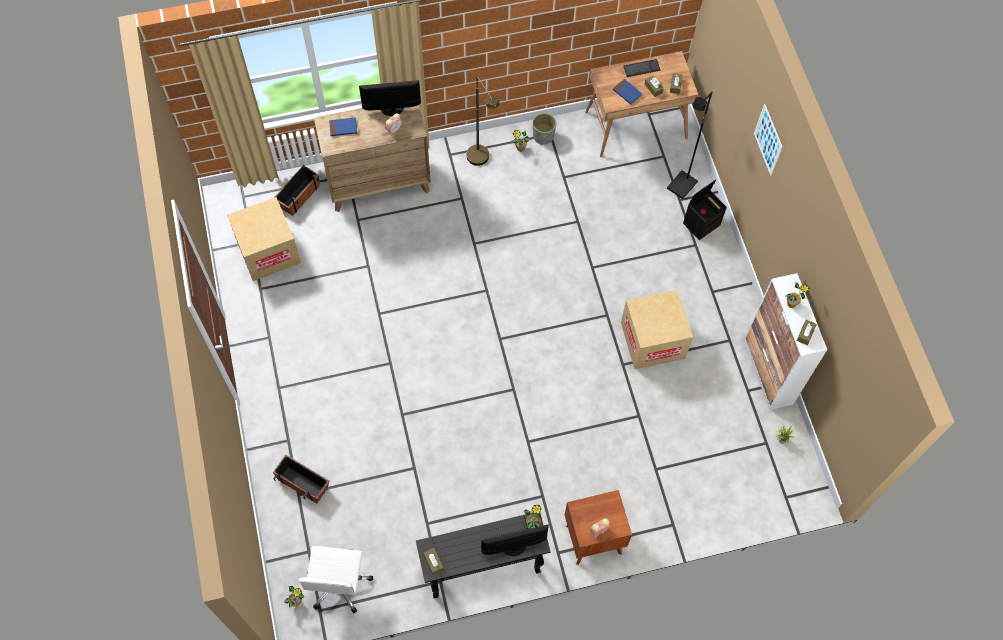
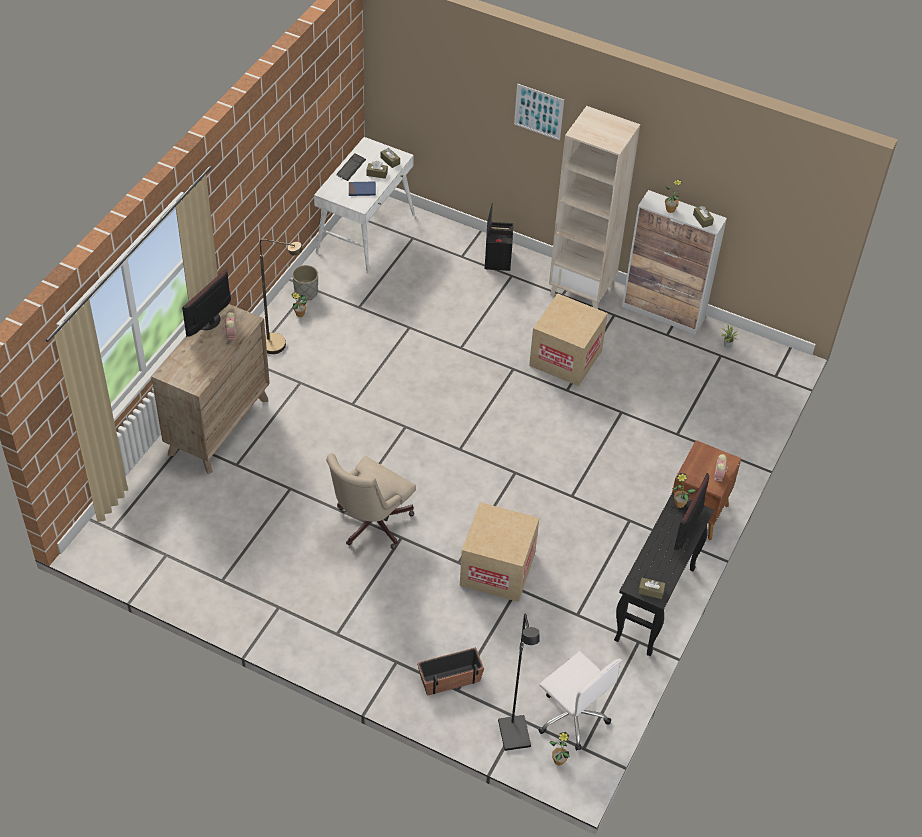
camera: 50 degrees left, 15 degrees down
(268, 251) = (191, 549): cardboard box -> cardboard box (497, 569)
(299, 196) = (162, 489): planter -> none
(343, 128) = (187, 364): blue book -> none
(383, 336) = (370, 524): none -> beige office chair
(636, 125) = (365, 233): brown desk -> white desk
(682, 186) = (452, 246): black floor lamp -> black floor lamp (515, 734)
(731, 301) = (582, 290): none -> beige bookcase

